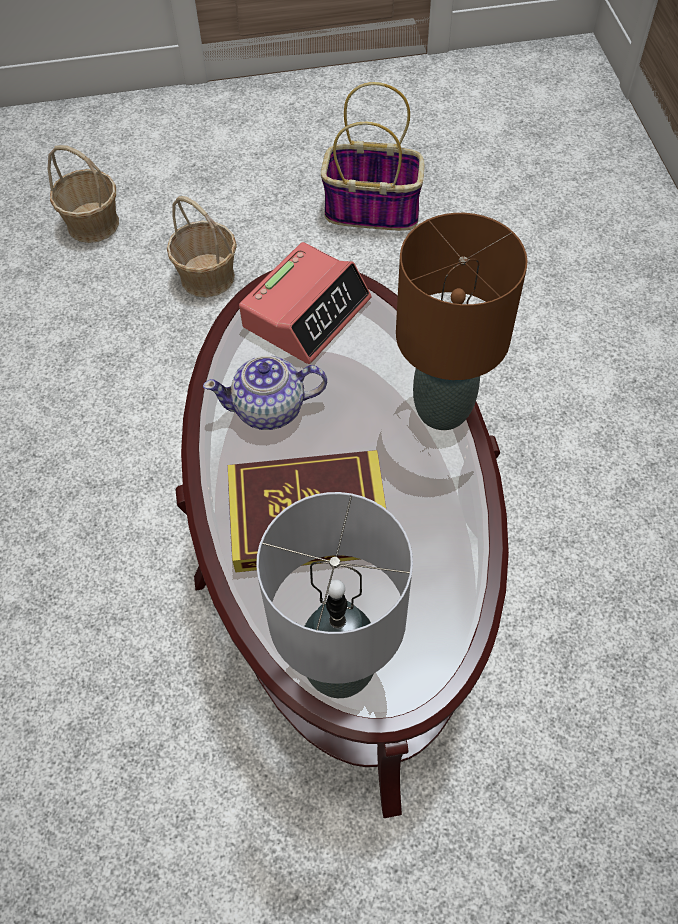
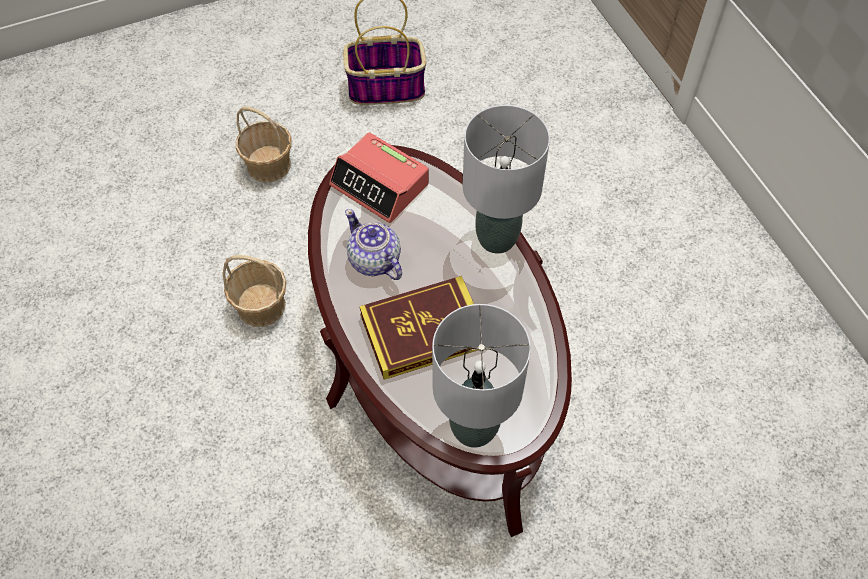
camera: 15 degrees left, 0 degrees up
(93, 223) = (160, 136): basket -> basket (261, 305)
(270, 409) = (374, 261): teapot -> teapot turned 75 degrees clockwise
(306, 313) = (380, 185): alarm clock -> alarm clock turned 105 degrees clockwise
(442, 409) = (497, 238): brown table lamp -> grey table lamp

